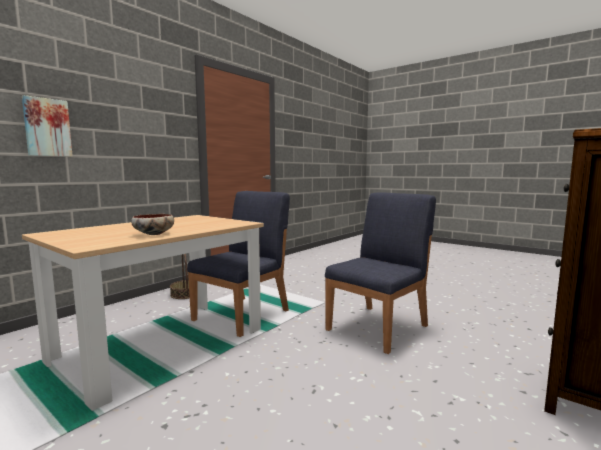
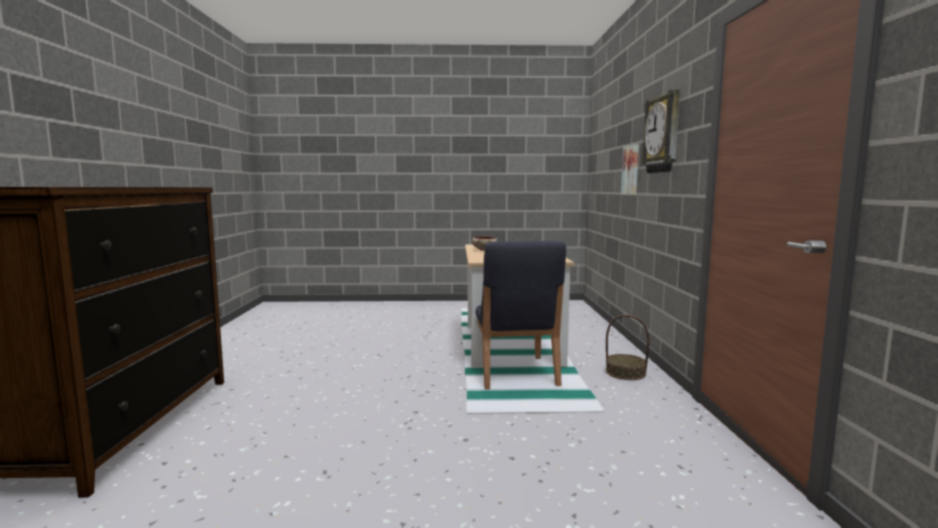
camera: 140 degrees right, 0 degrees up
(130, 106) = (663, 134): none -> wall clock
(378, 327) = (369, 403): blue chair -> none

